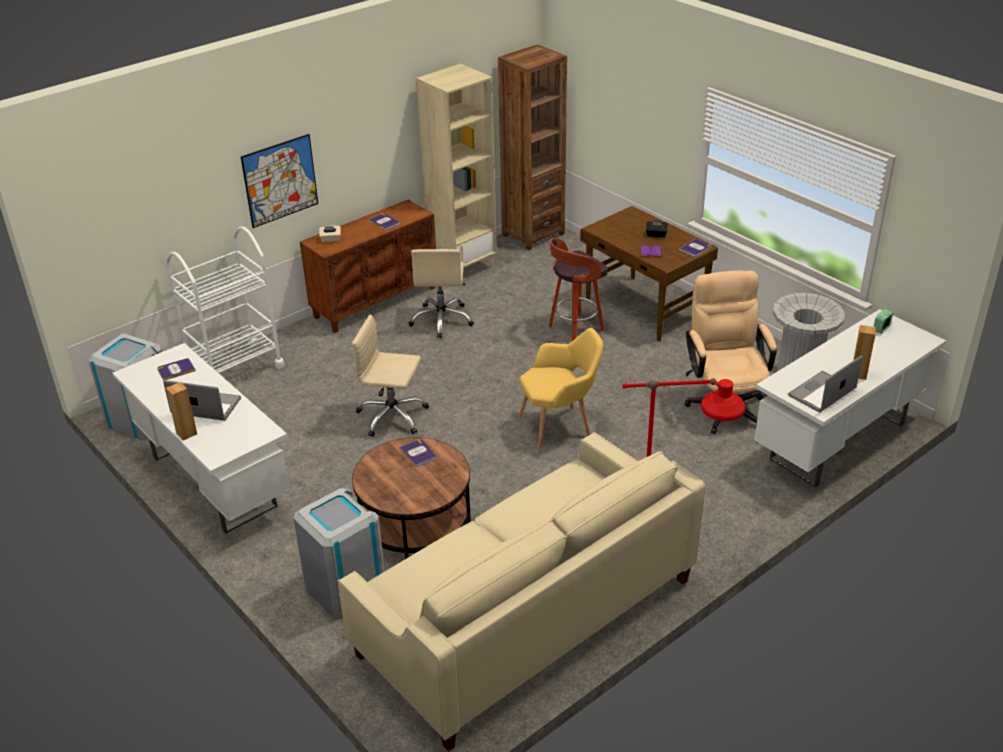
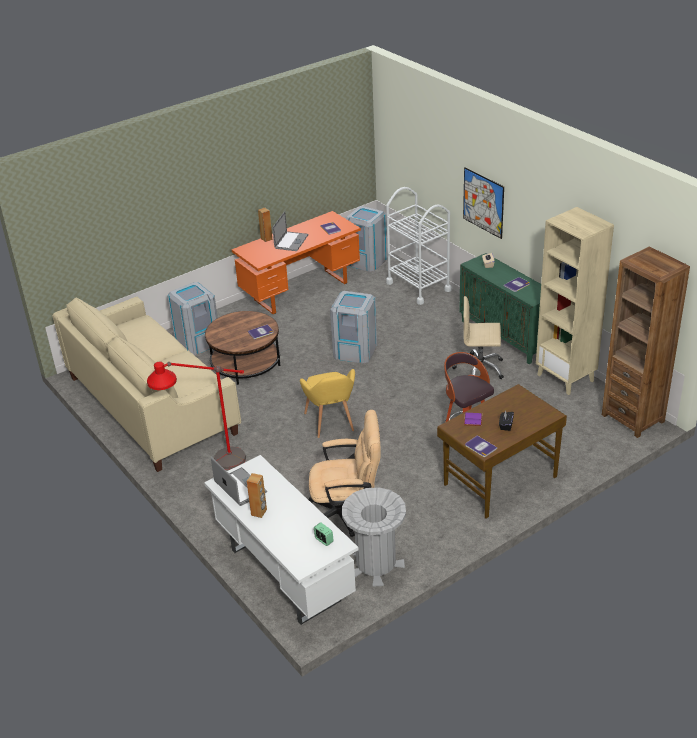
camera: 95 degrees right, 0 degrees up
(212, 482) = (301, 291): white desk -> orange desk
(375, 302) = (506, 337): brown cabinet -> green cabinet
(392, 416) = (355, 350): beige office chair -> grey trash can

